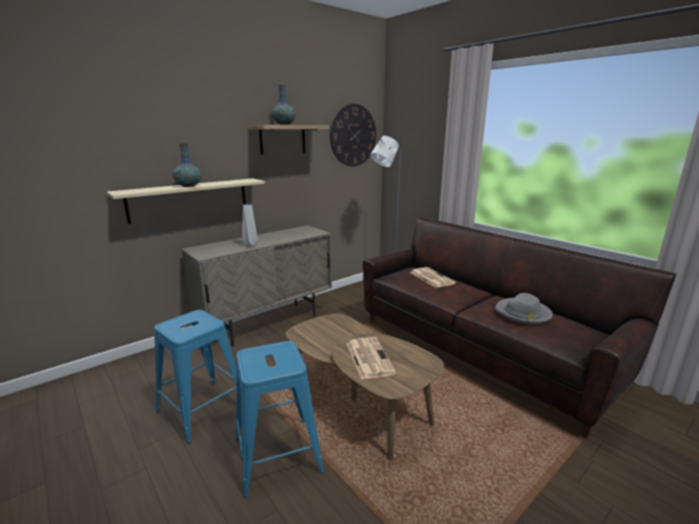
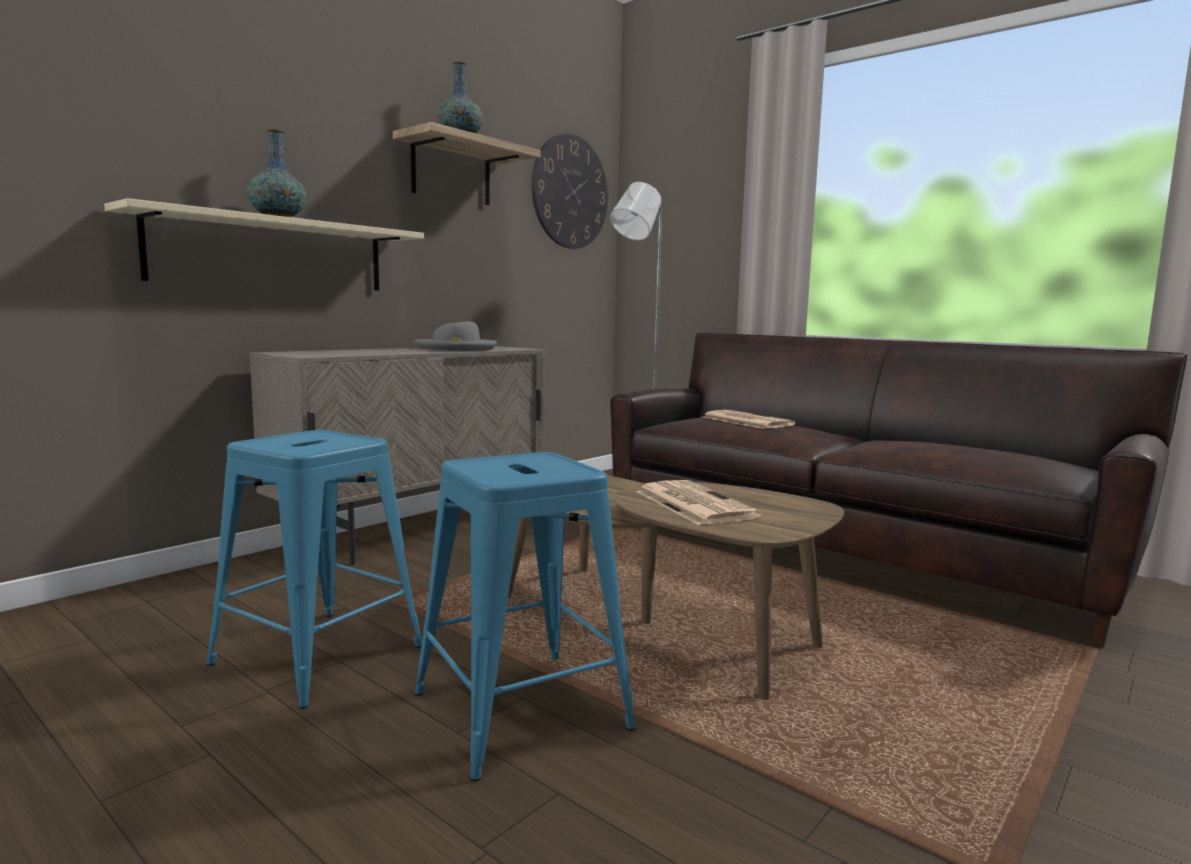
camera: 10 degrees left, 10 degrees down
(250, 245) = (396, 352): grey vase -> none
(523, 313) = (940, 447): grey hat -> grey hat (456, 348)

